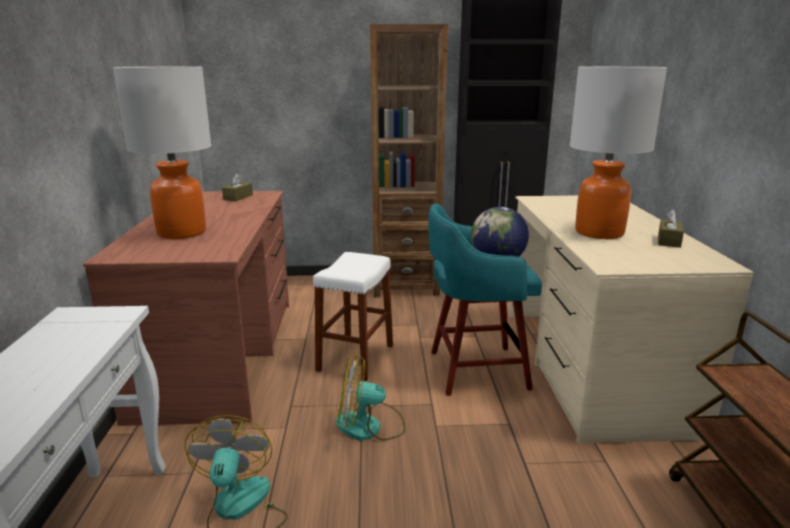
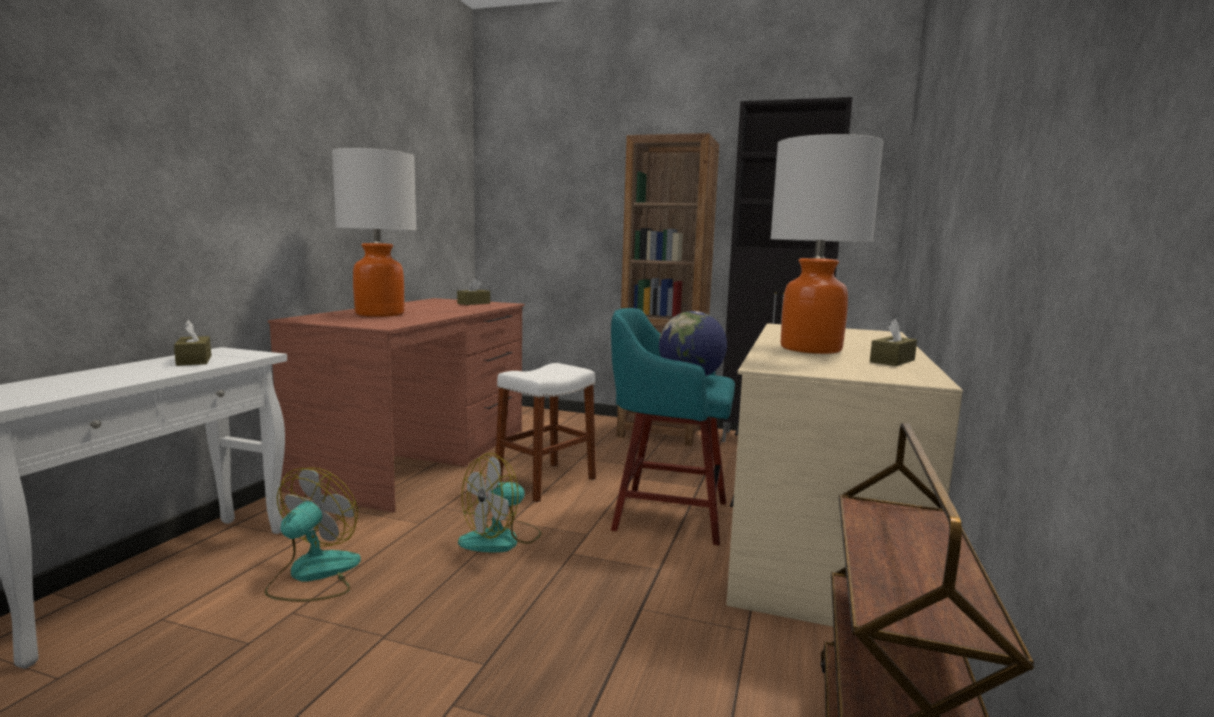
camera: 20 degrees right, 10 degrees down
(67, 338) = (194, 360): none -> brown tissue box
(369, 426) = (501, 539): fan -> fan turned 60 degrees counterclockwise

